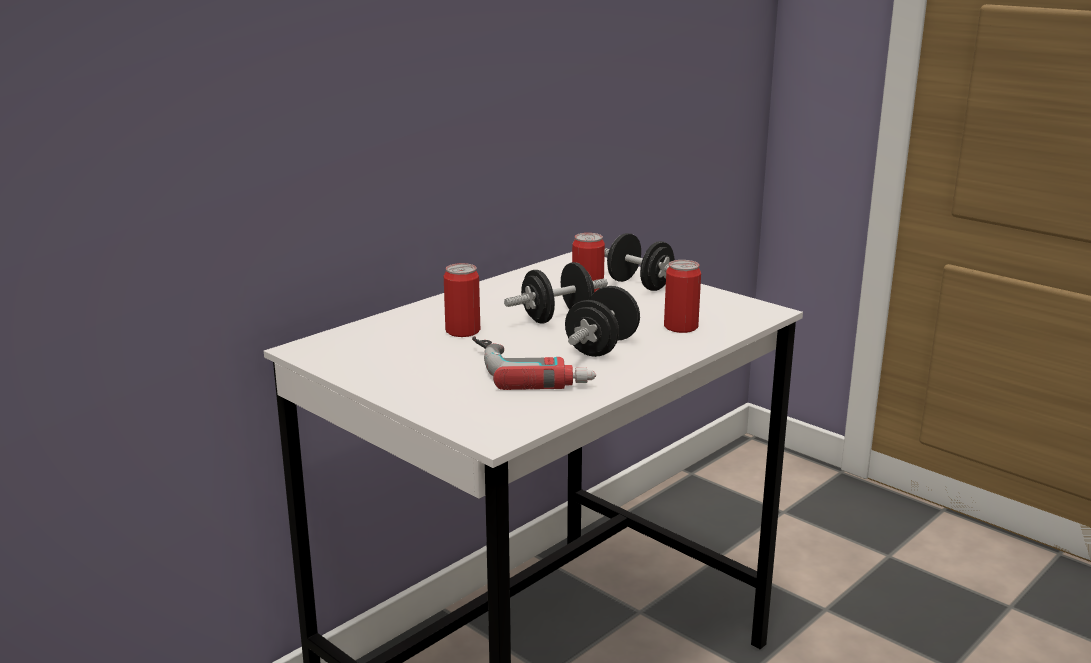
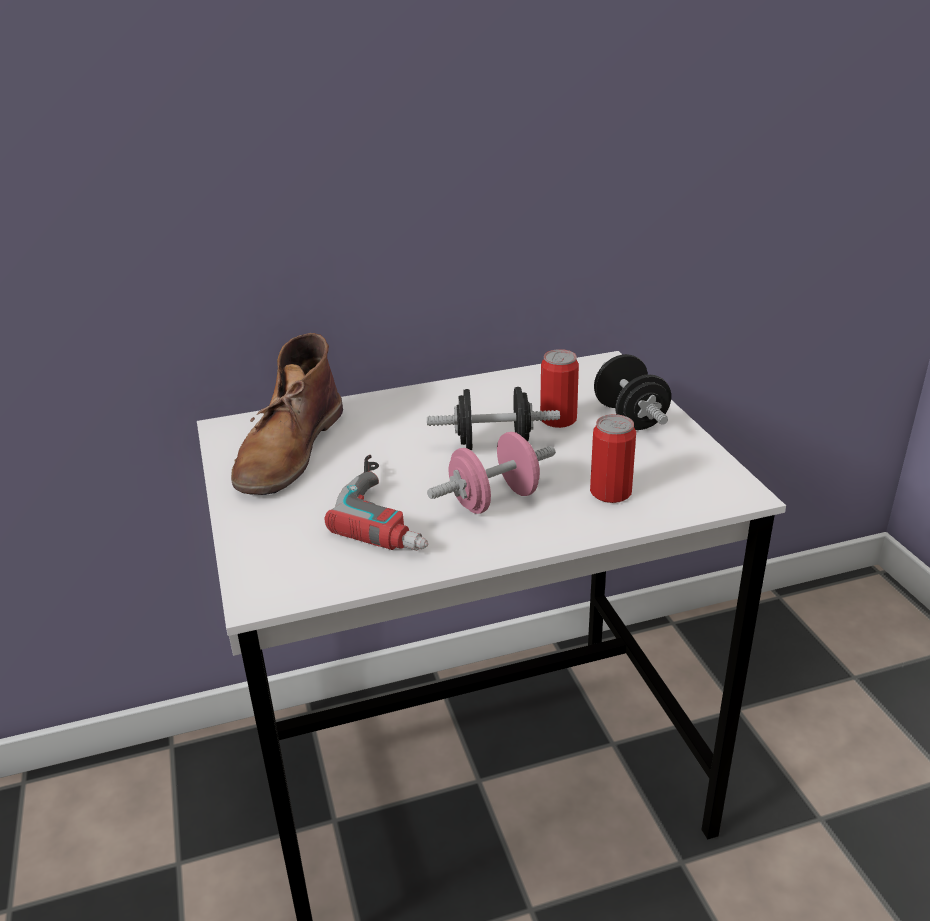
camera: 30 degrees right, 10 degrees up
(385, 351) = (289, 449): none -> brown boot
(463, 331) = (384, 440): can -> none
(602, 347) = (494, 500): black dumbbell -> pink dumbbell

